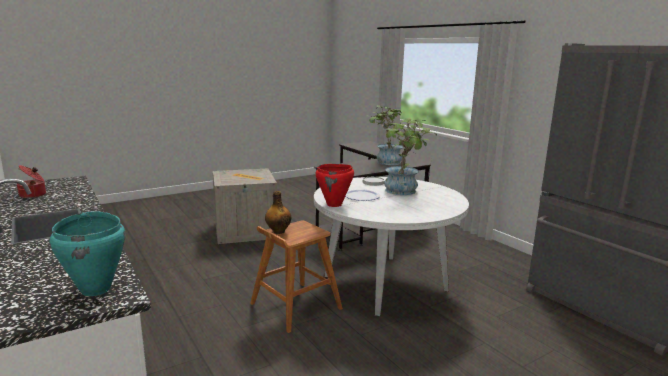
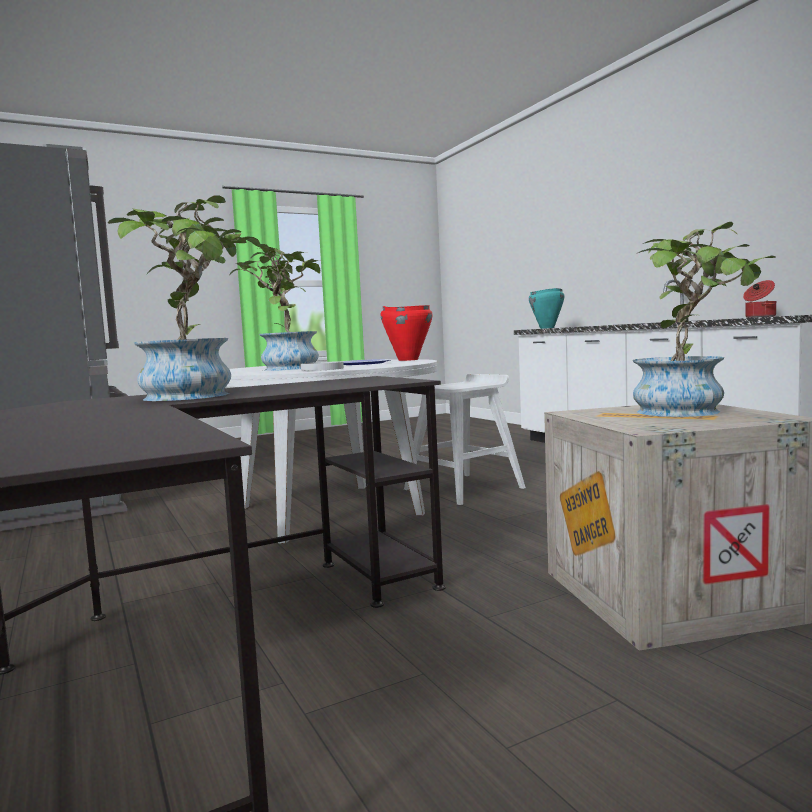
camera: 175 degrees left, 10 degrees down
(234, 177) = (691, 411): none -> potted plant
(278, 231) = (481, 382): bottle -> none
(295, 306) = (465, 488): brown stool -> white stool

